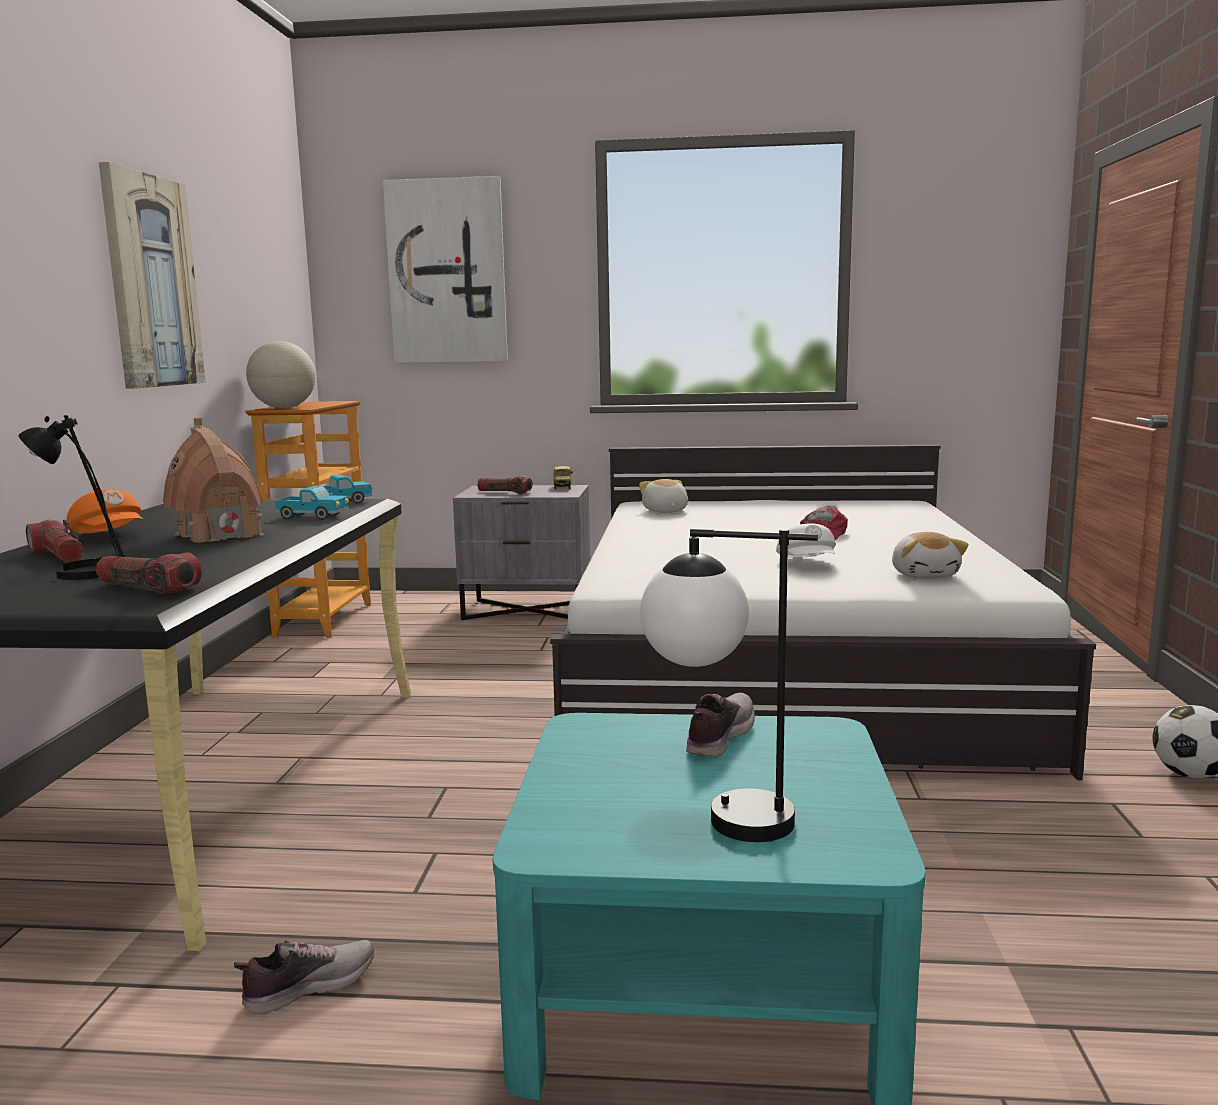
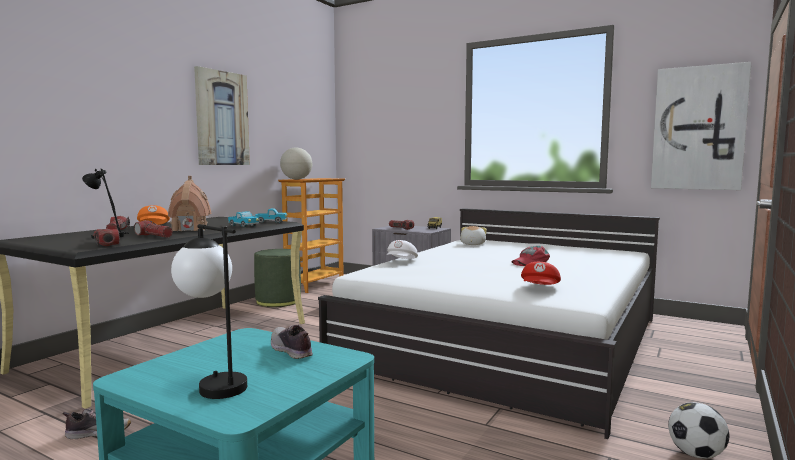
camera: 25 degrees right, 5 degrees down
(200, 559) = (154, 236): none -> flashlight
(294, 662) = (278, 301): none -> green ottoman
(447, 272) = (393, 115): picture -> picture (698, 128)
(718, 737) = (290, 350): shoe -> shoe turned 90 degrees counterclockwise
(808, 564) = (485, 276): white cap -> white cap (401, 261)
(925, 575) = (540, 289): plush toy -> red cap

